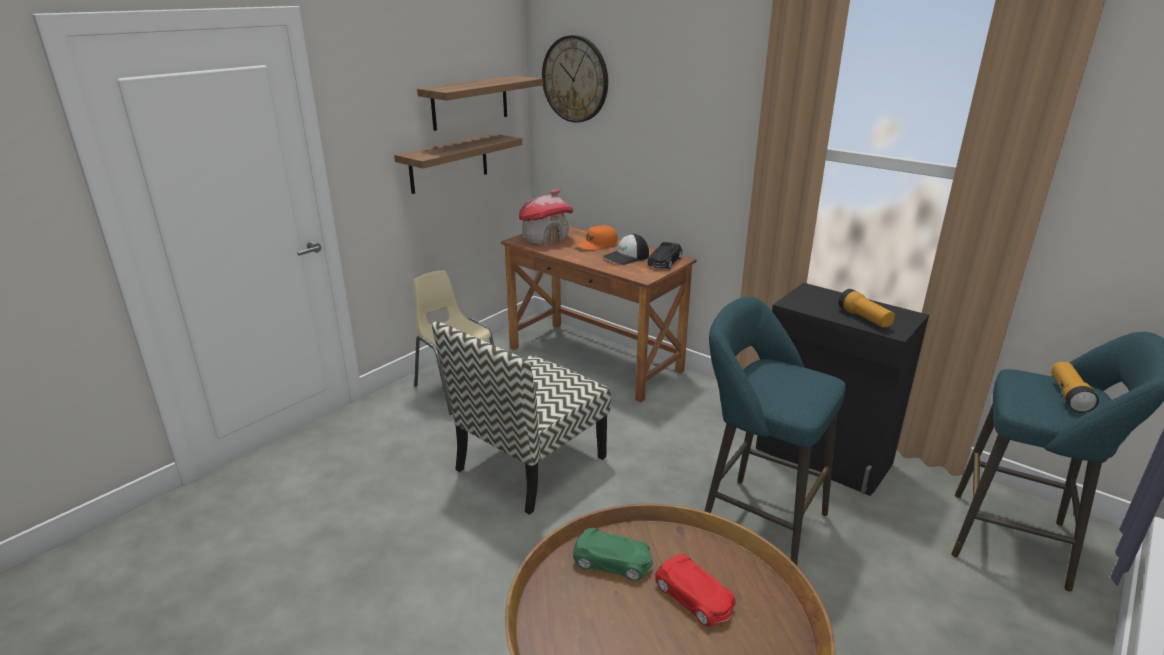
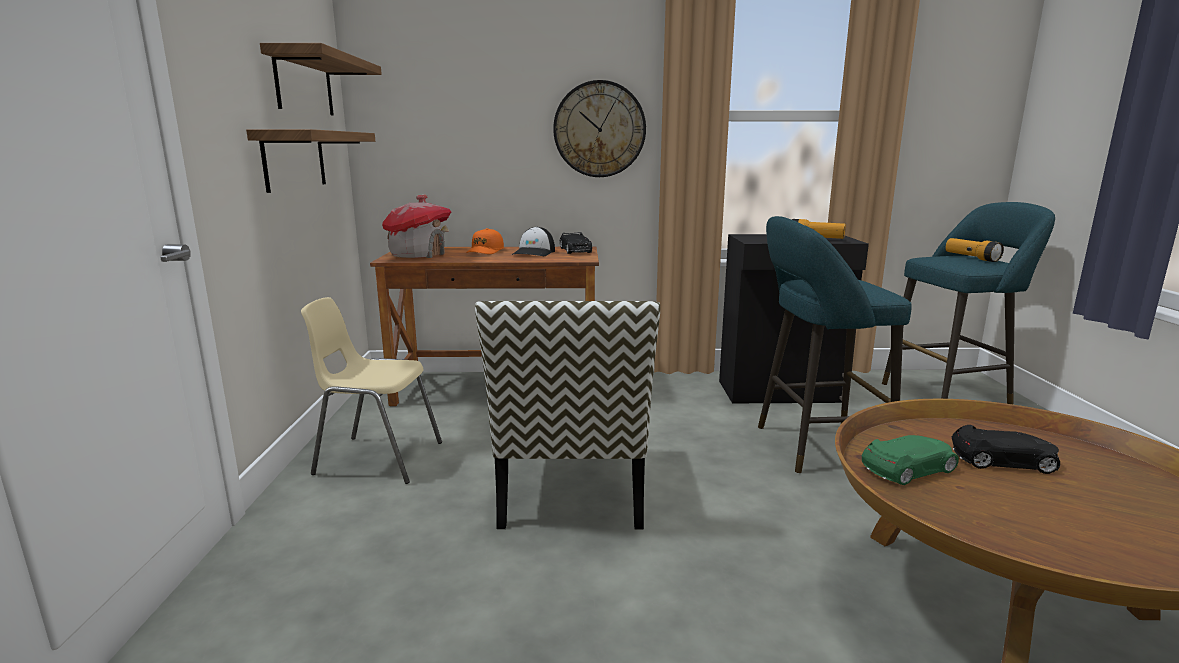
camera: 40 degrees left, 10 degrees down
(575, 79) = (418, 70): wall clock -> wall clock (599, 129)
(694, 597) = (1003, 461): red toy car -> black toy car

